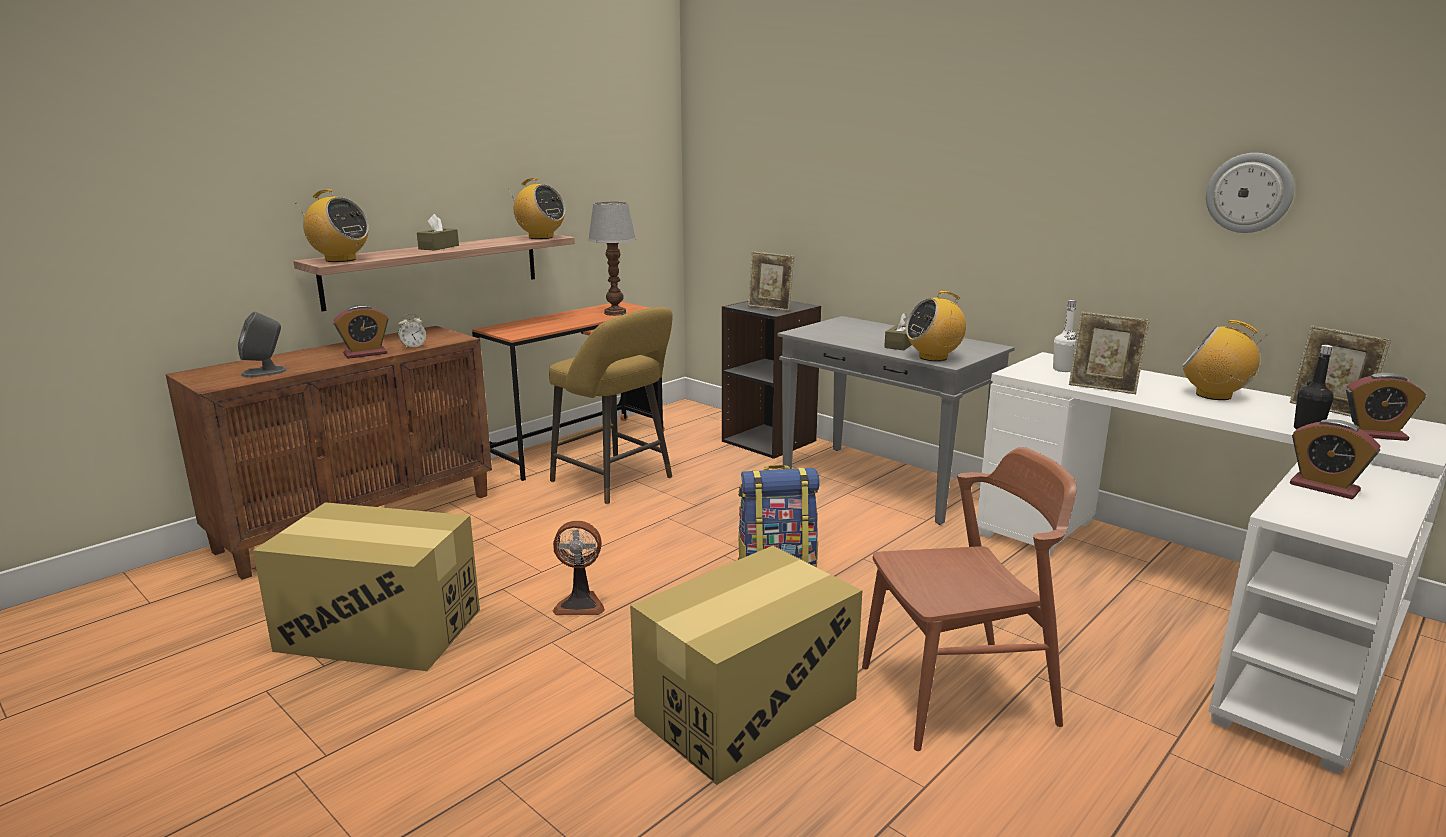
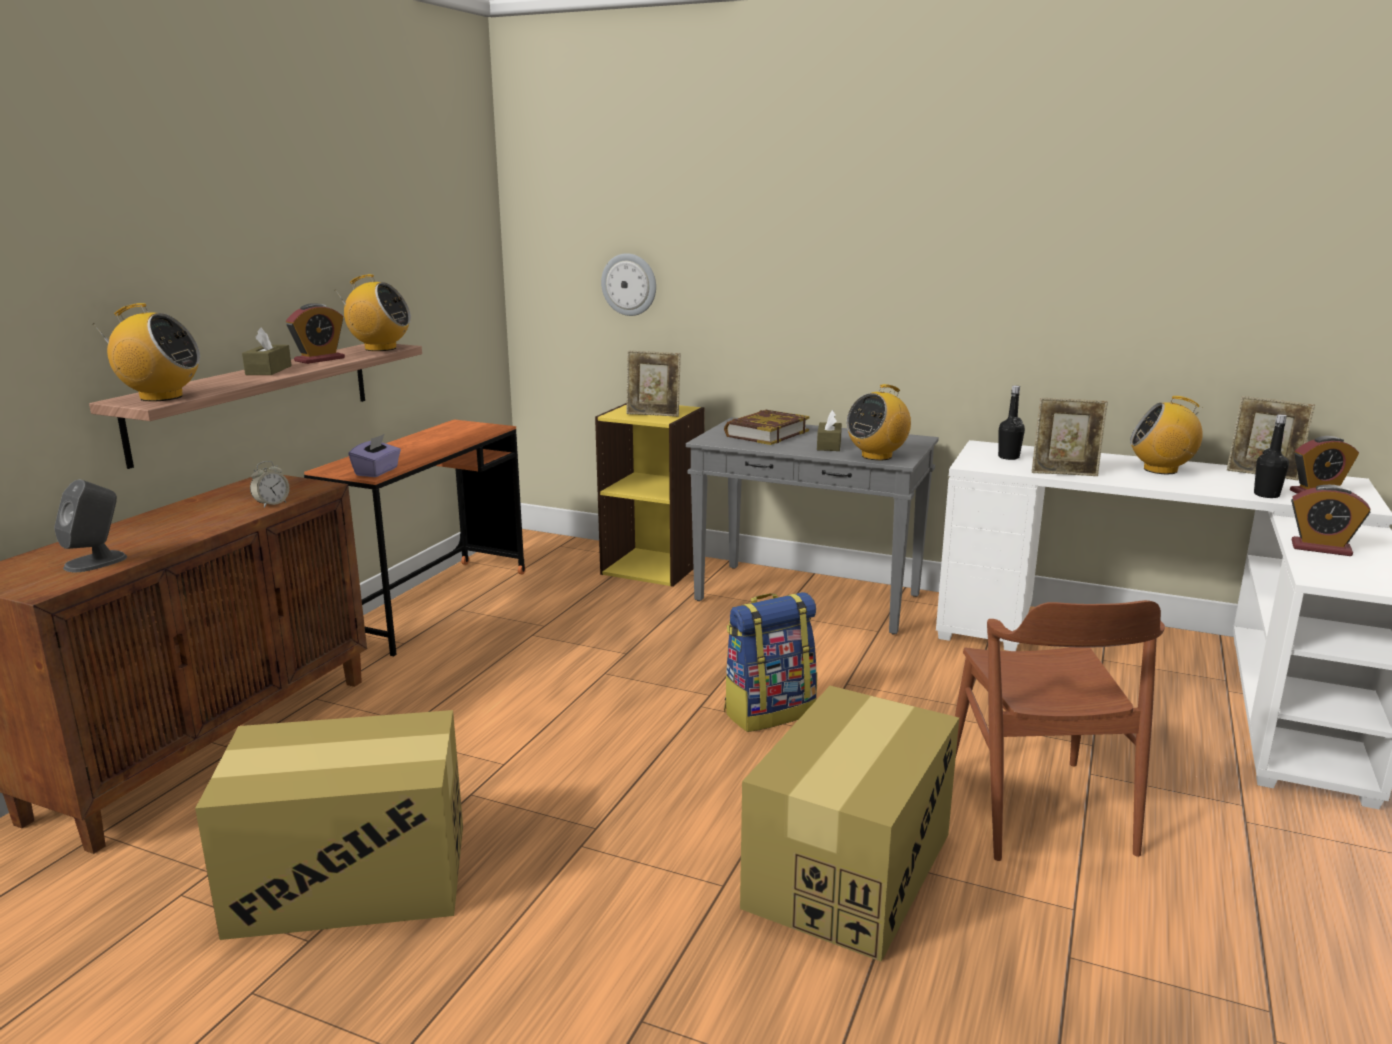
camera: 20 degrees left, 0 degrees up
(365, 354) = (215, 520): alarm clock -> alarm clock (319, 359)
(520, 333) = (377, 472): none -> purple tissue box
(580, 604) = (581, 793): fan -> none
(614, 313) = (465, 435): table lamp -> none
(616, 481) = (512, 639): yellow stool -> none
(769, 441) = (653, 566): black bookcase -> yellow bookcase
(855, 331) = (766, 433): none -> book
(958, 695) = (1037, 808): brown chair -> brown chair turned 120 degrees clockwise
(1063, 369) = (1008, 457): white bottle -> black bottle
(1249, 193) = (1171, 271): wall clock -> wall clock (629, 284)

